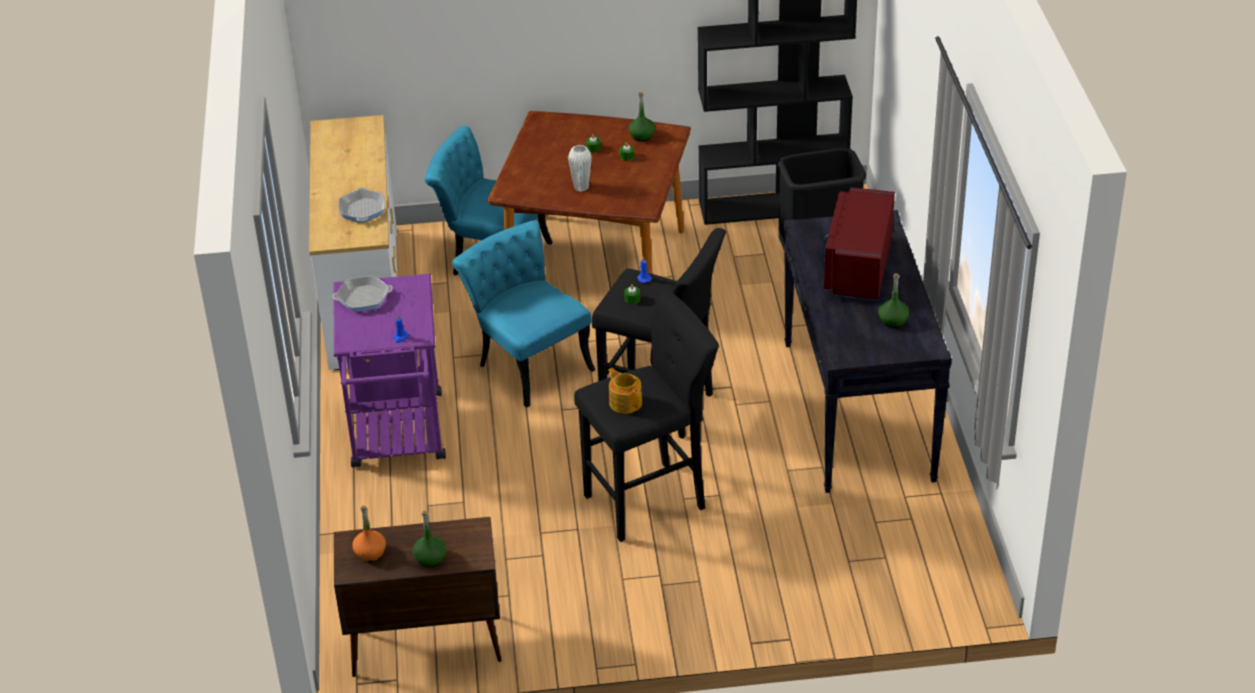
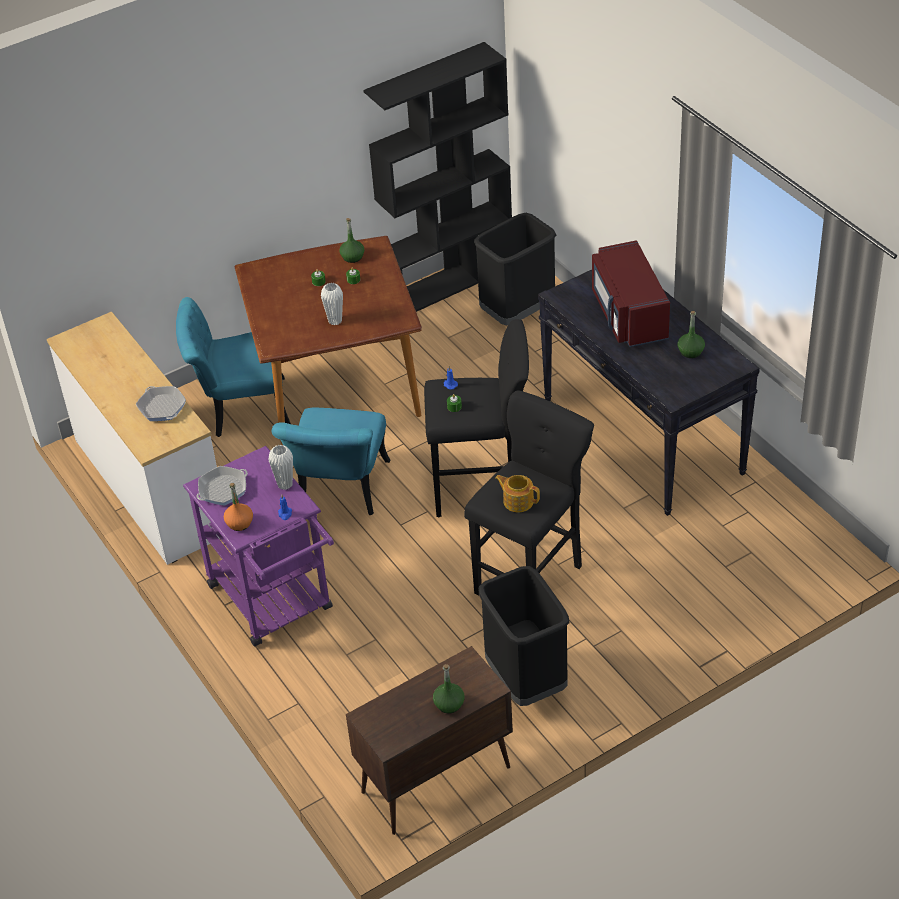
camera: 25 degrees left, 5 degrees up
(370, 553) = (393, 720): orange bottle -> orange bottle (239, 523)
(420, 312) = (285, 484): none -> white vase
(528, 362) = (341, 493): turquoise chair -> turquoise chair turned 105 degrees counterclockwise
(574, 591) = (526, 681): none -> black trash can

